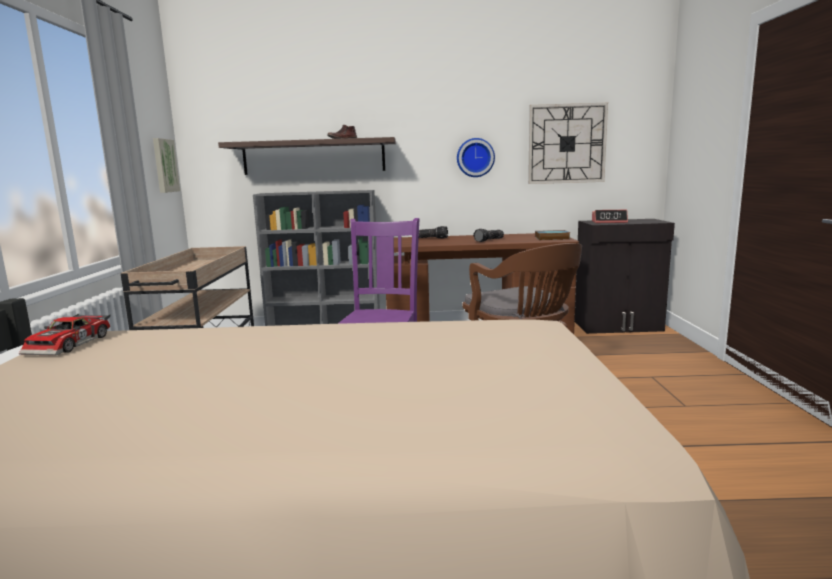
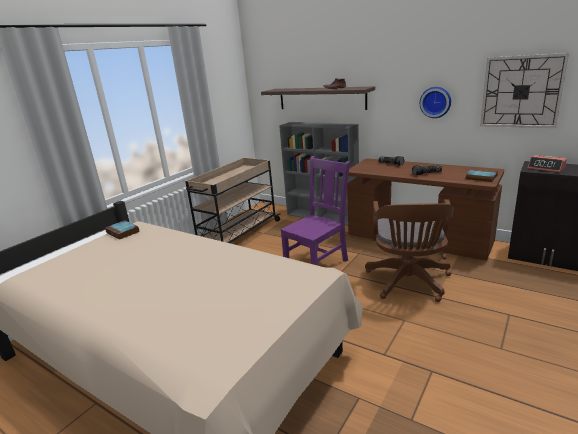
camera: 35 degrees right, 10 degrees up
(71, 344) = (123, 232): toy car -> book
(164, 165) = (235, 105): picture -> none

